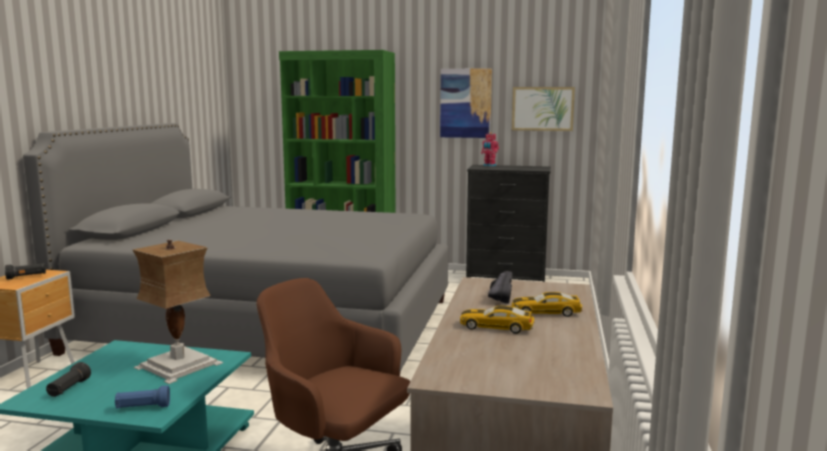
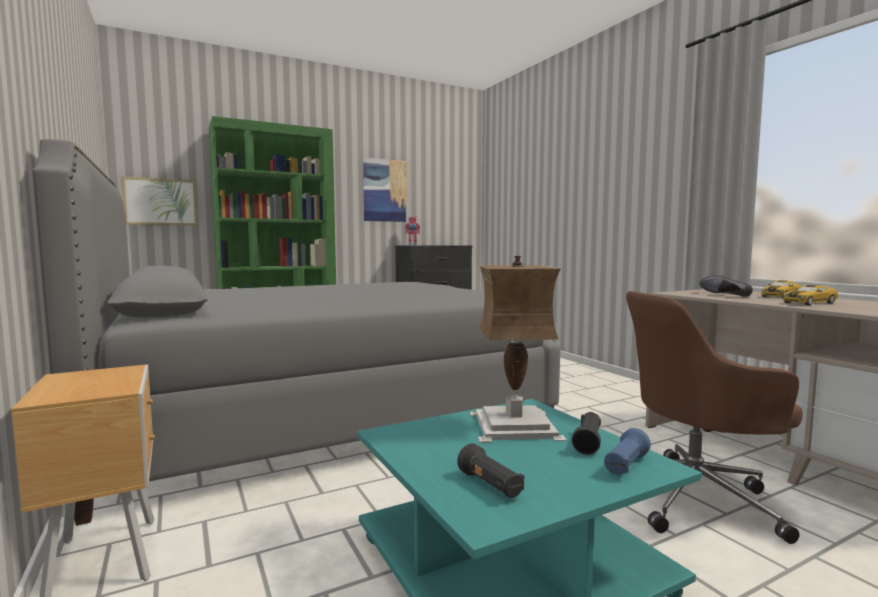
camera: 40 degrees left, 5 degrees down
(26, 277) = (94, 380): black flashlight -> black flashlight (588, 443)
(542, 108) = (444, 198): picture -> picture (160, 202)

